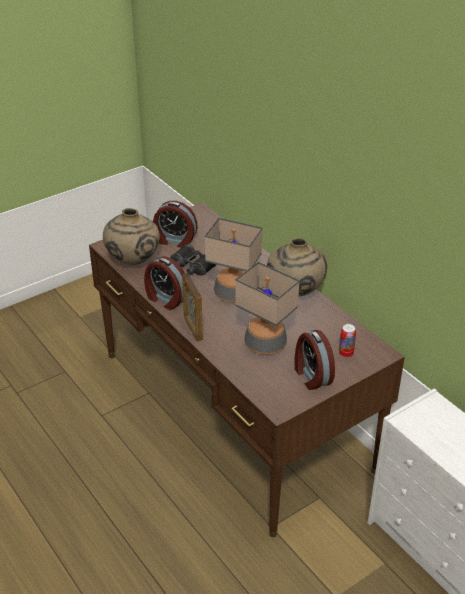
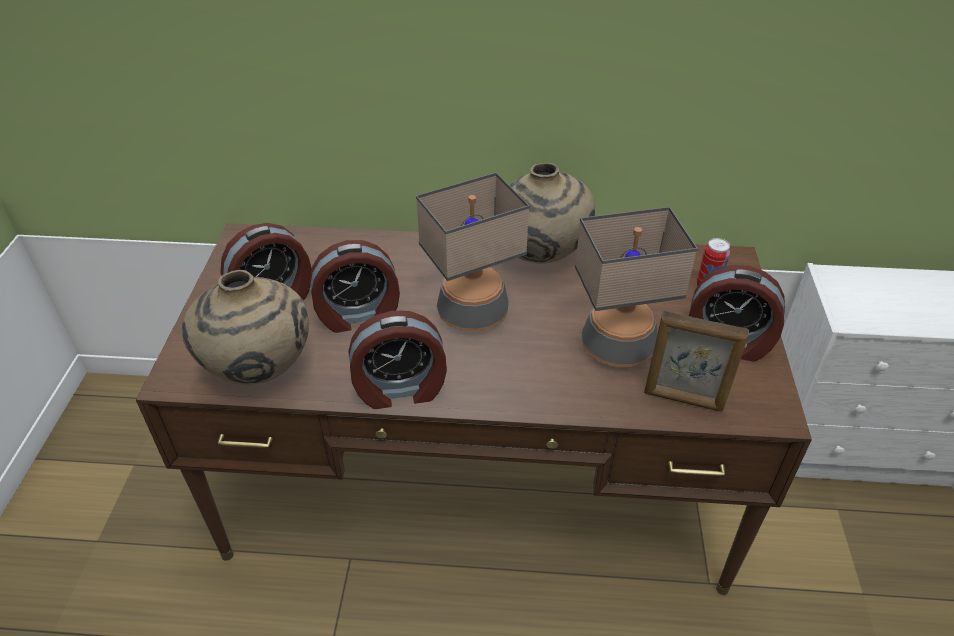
camera: 50 degrees left, 5 degrees up
(192, 266) = (358, 315): black binoculars -> alarm clock
(193, 328) = (505, 400): picture frame -> picture frame (683, 400)

